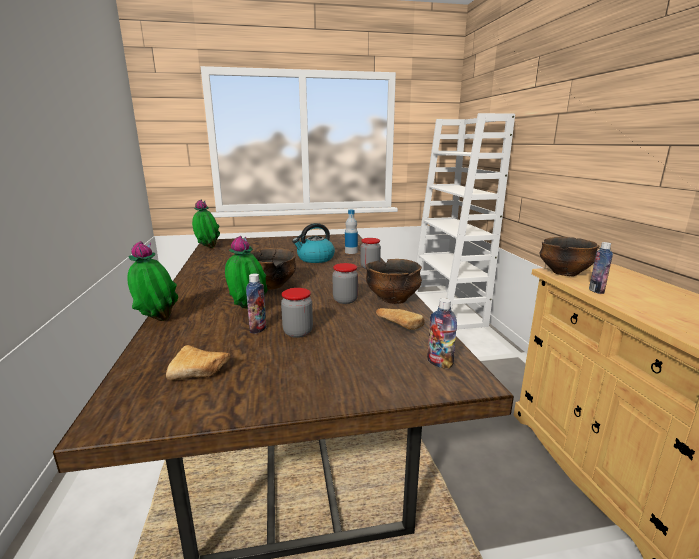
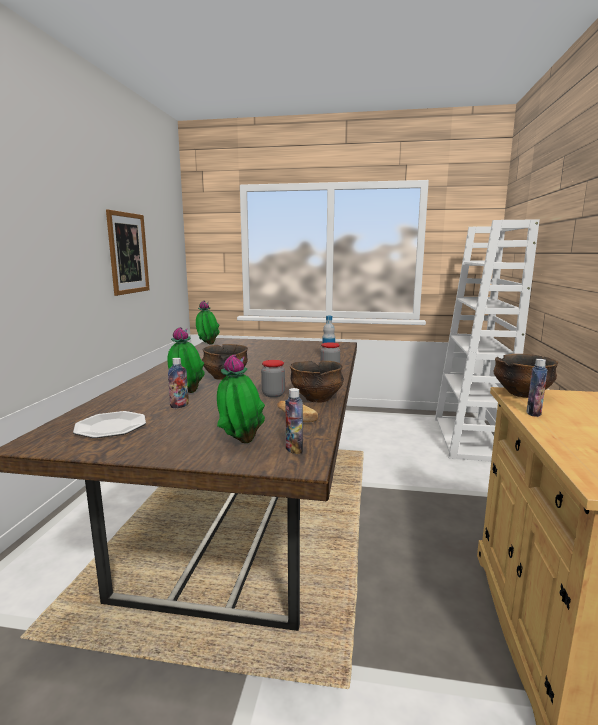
camera: 20 degrees right, 5 degrees down
(88, 145) = (128, 253): none -> picture
(157, 320) = (116, 391): potted plant -> potted plant (240, 442)
(201, 372) = (110, 426): bread -> plate
(298, 332) = (206, 412): jar -> none
(315, 259) = (287, 360): kettle -> none

